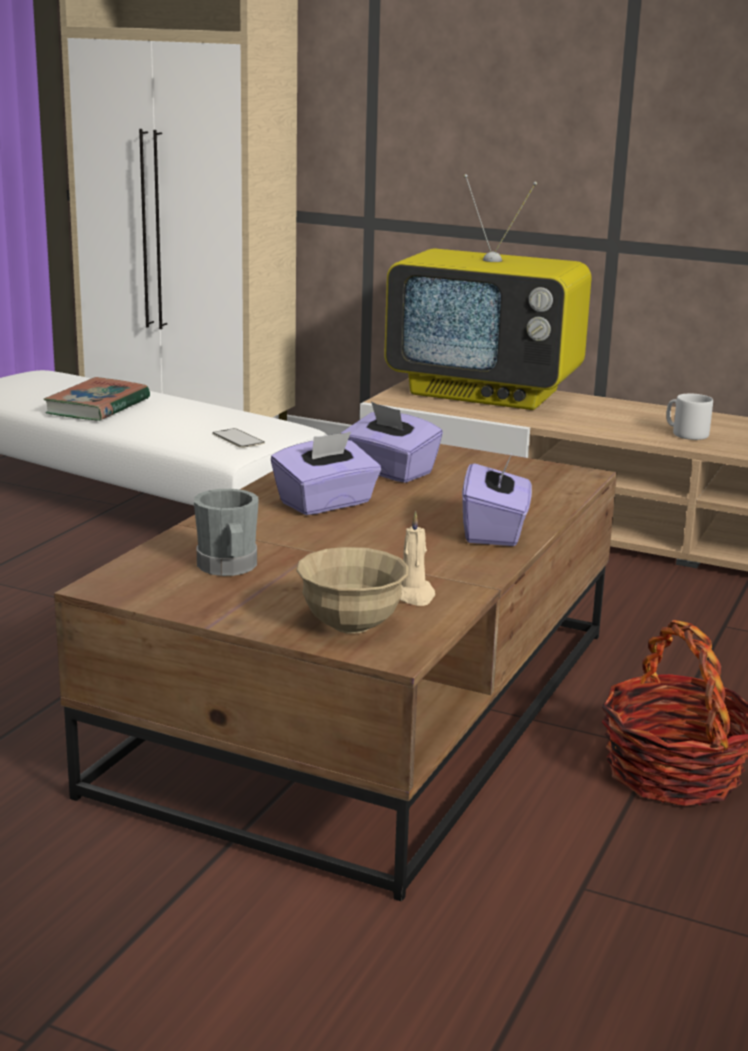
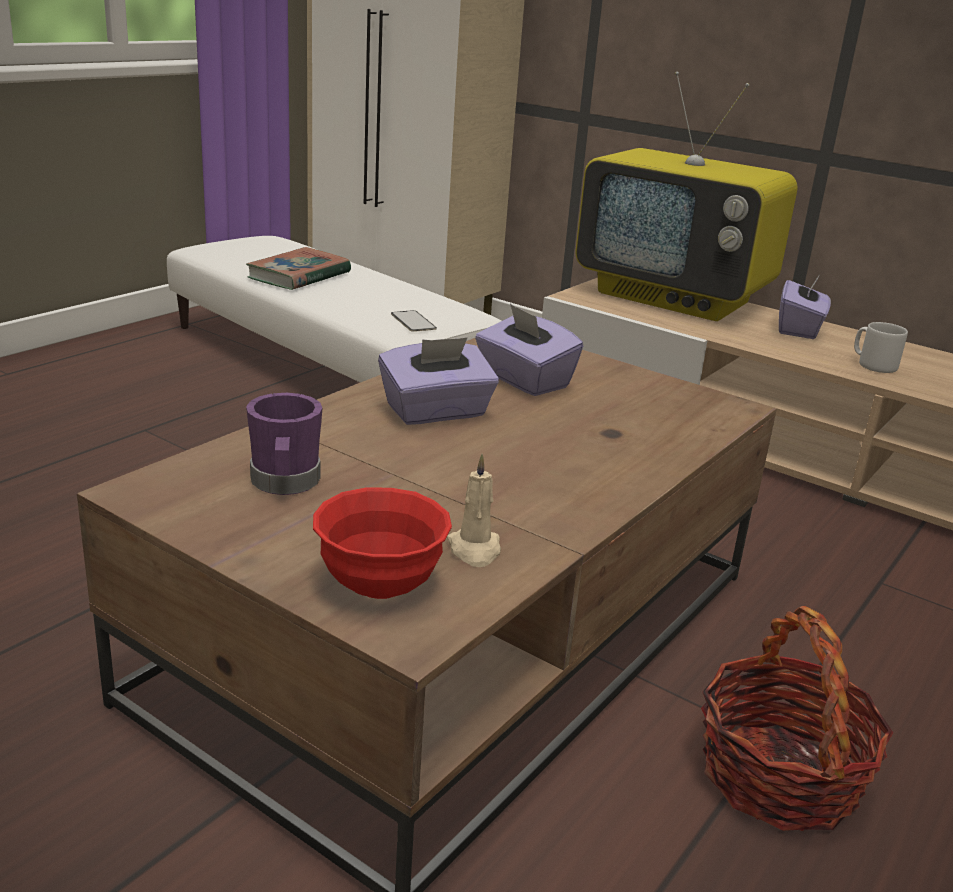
camera: 10 degrees right, 5 degrees up
(228, 568) = (285, 483): grey mug -> purple mug
(351, 625) = (380, 585): beige bowl -> red bowl
(495, 531) = (609, 471): purple tissue box -> purple tissue box (799, 329)

